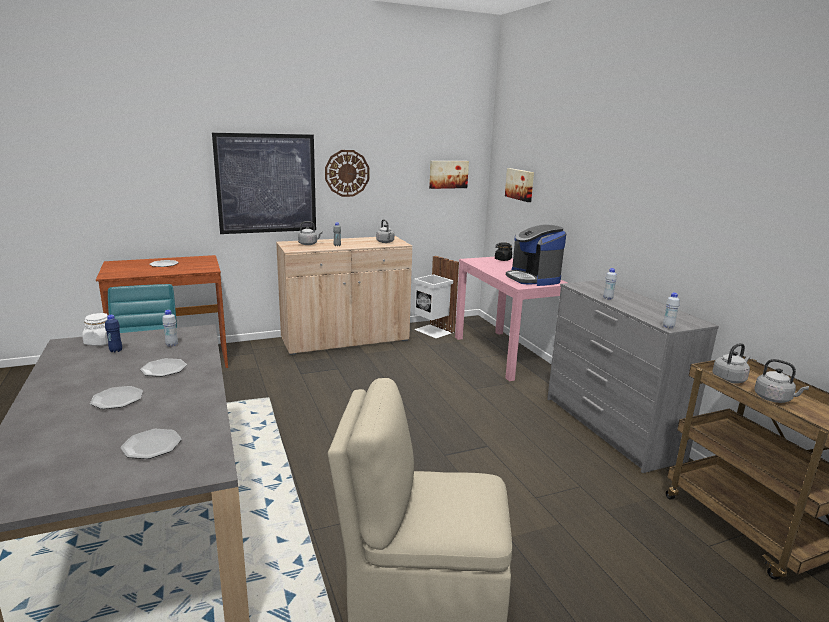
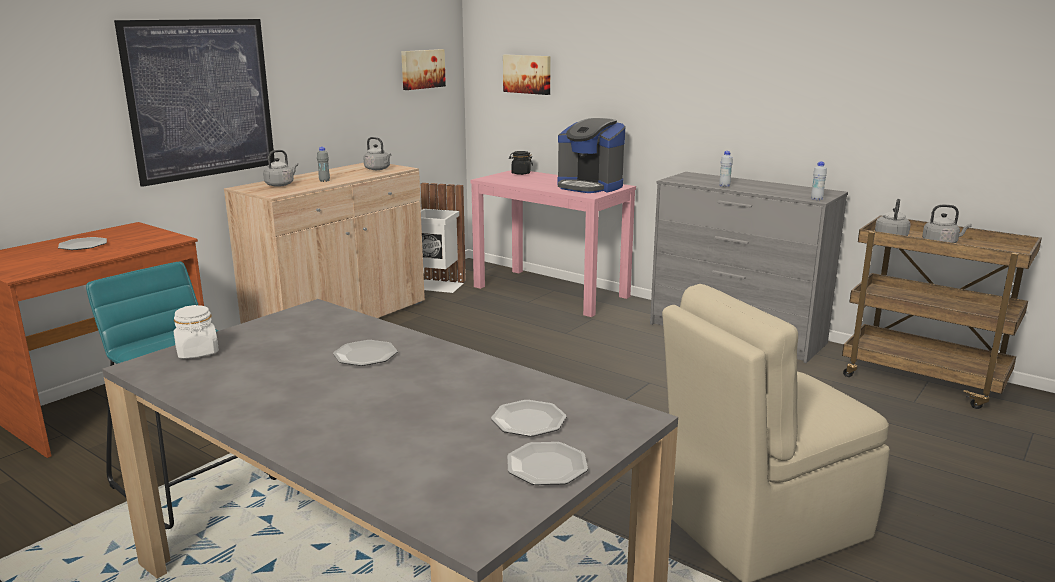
camera: 30 degrees left, 0 degrees up
(116, 350) = (247, 355): blue bottle -> none
(117, 399) = (379, 397): plate -> plate (546, 466)
(172, 345) = (313, 331): white bottle -> none
(347, 173) = (305, 75): wall clock -> none

